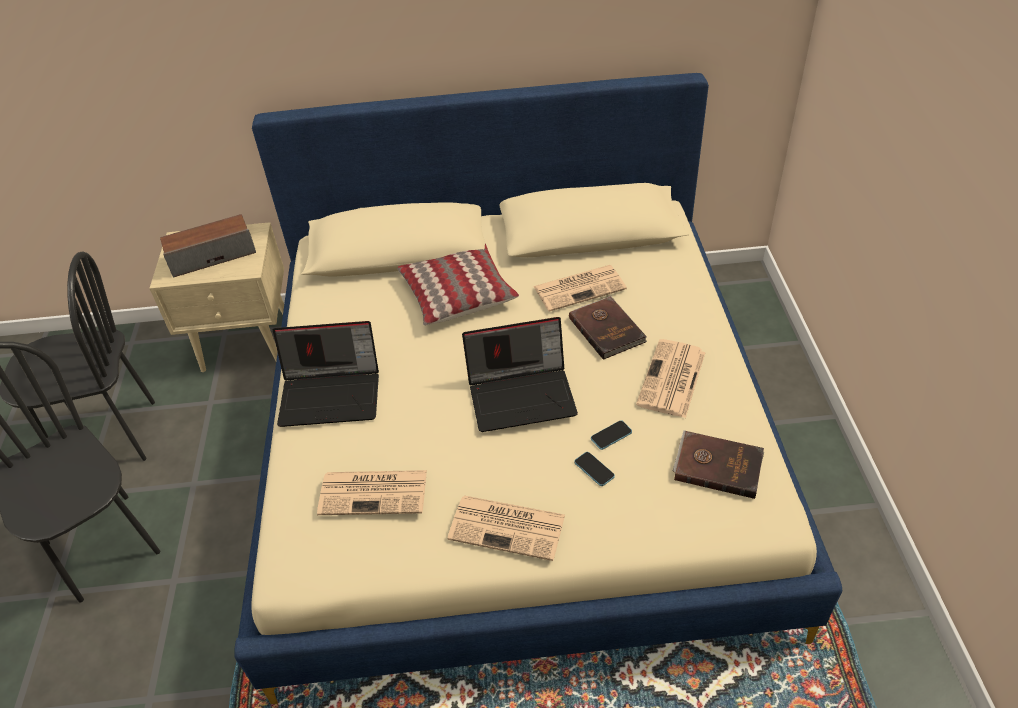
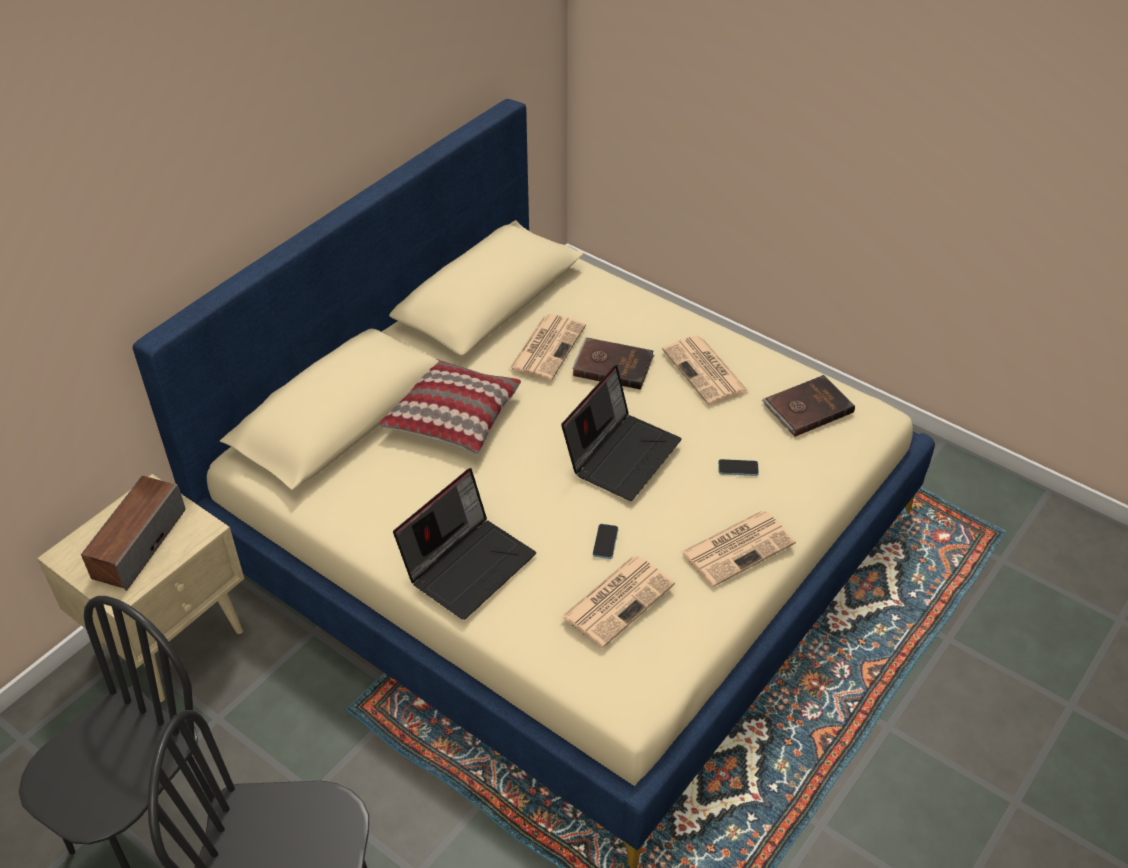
camera: 50 degrees left, 0 degrees up
(611, 436) = (718, 438): phone -> phone (605, 542)

